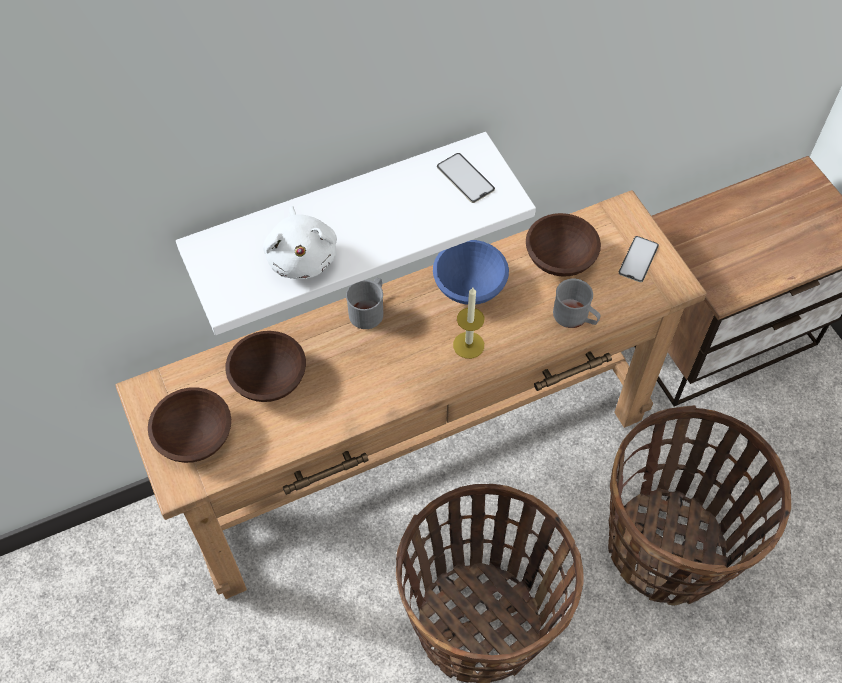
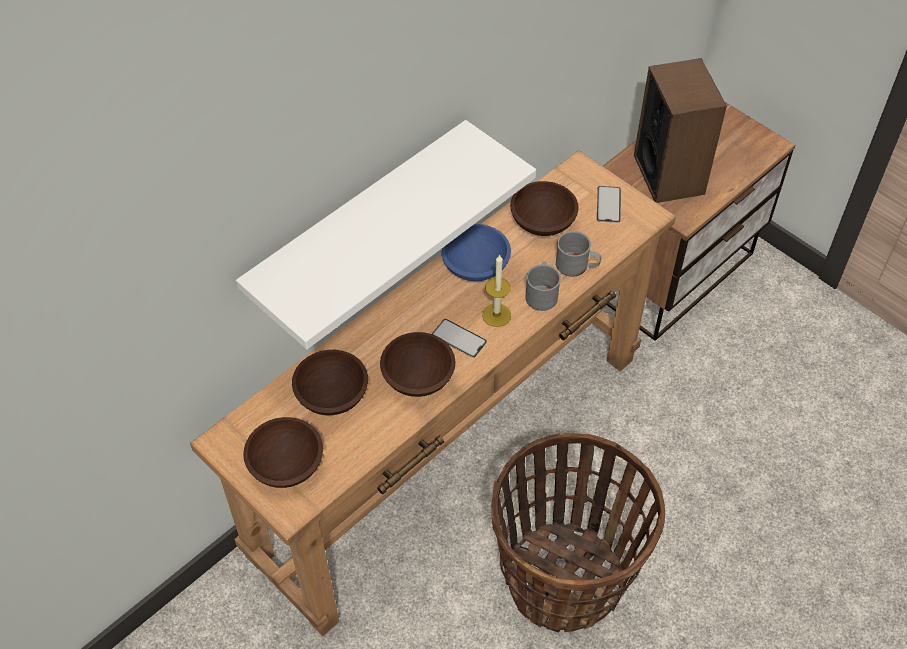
camera: 20 degrees left, 5 degrees down
(302, 257) = (357, 262): white plush toy -> none
(359, 386) = (417, 377): none -> brown bowl
(369, 310) = (396, 311): grey mug -> grey mug (541, 293)
(465, 178) = (466, 161): phone -> phone (459, 338)
(667, 548) = (698, 461): basket -> none
(729, 241) = (669, 174): none -> speaker

